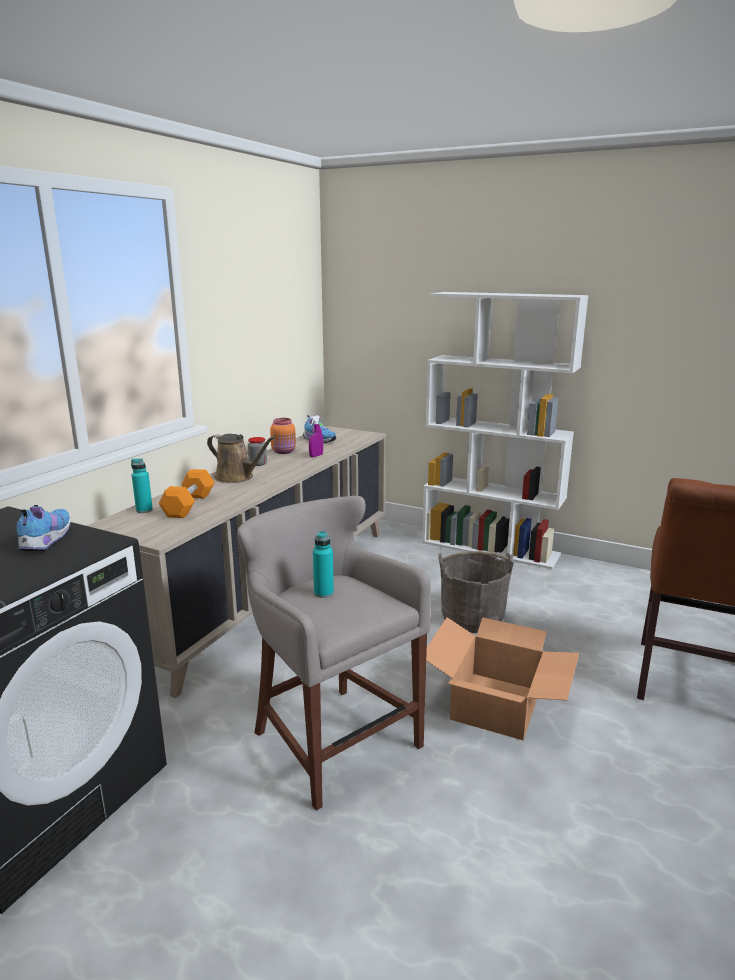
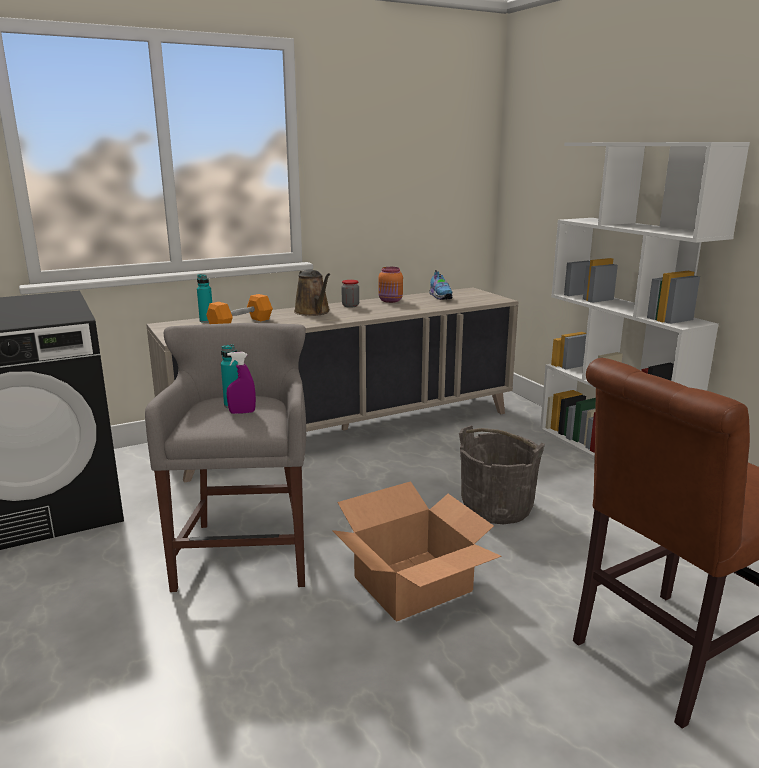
camera: 35 degrees right, 0 degrees up
(45, 542) = (48, 311): shoe -> none
(316, 456) = (411, 308): purple spray bottle -> purple spray bottle (242, 412)

